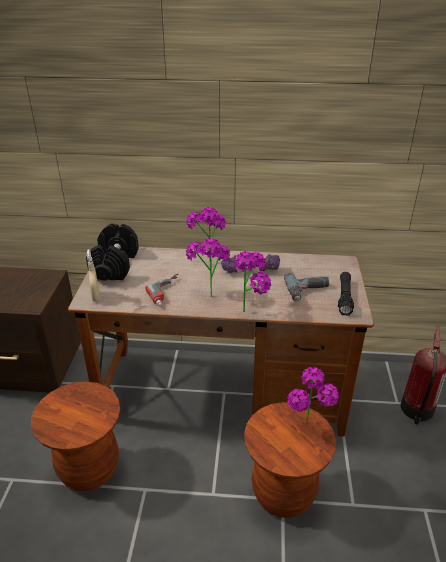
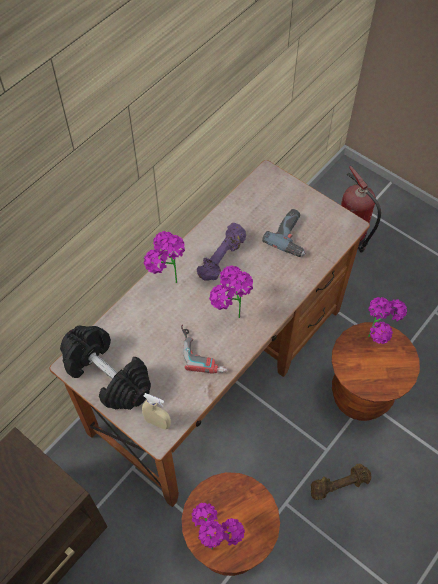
camera: 55 degrees left, 25 degrees up
(188, 520) = (338, 484): none -> brown dumbbell
(252, 310) = (285, 297): potted plant -> potted plant (215, 539)
(344, 297) = (321, 216): black flashlight -> none

